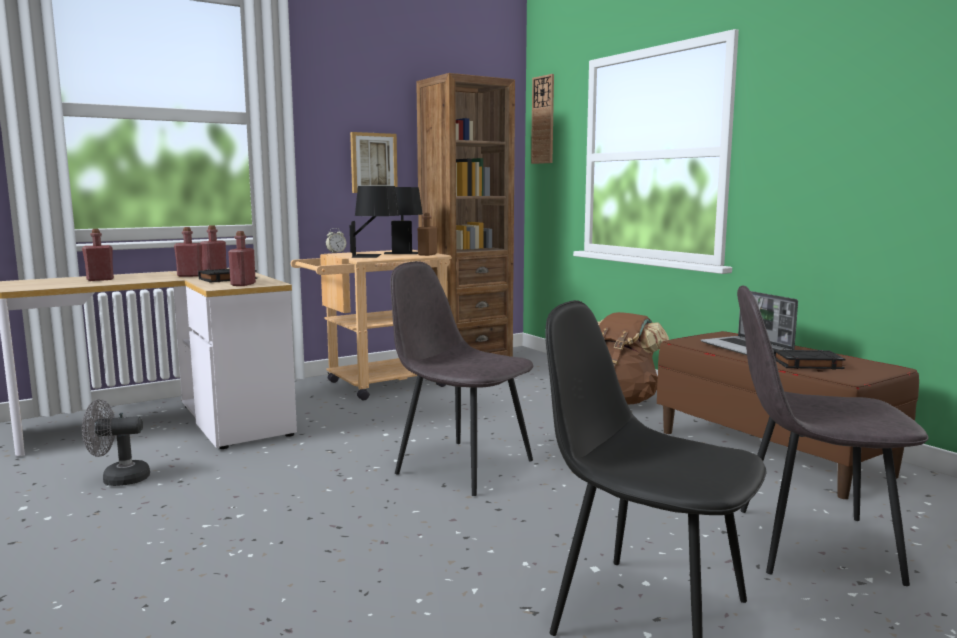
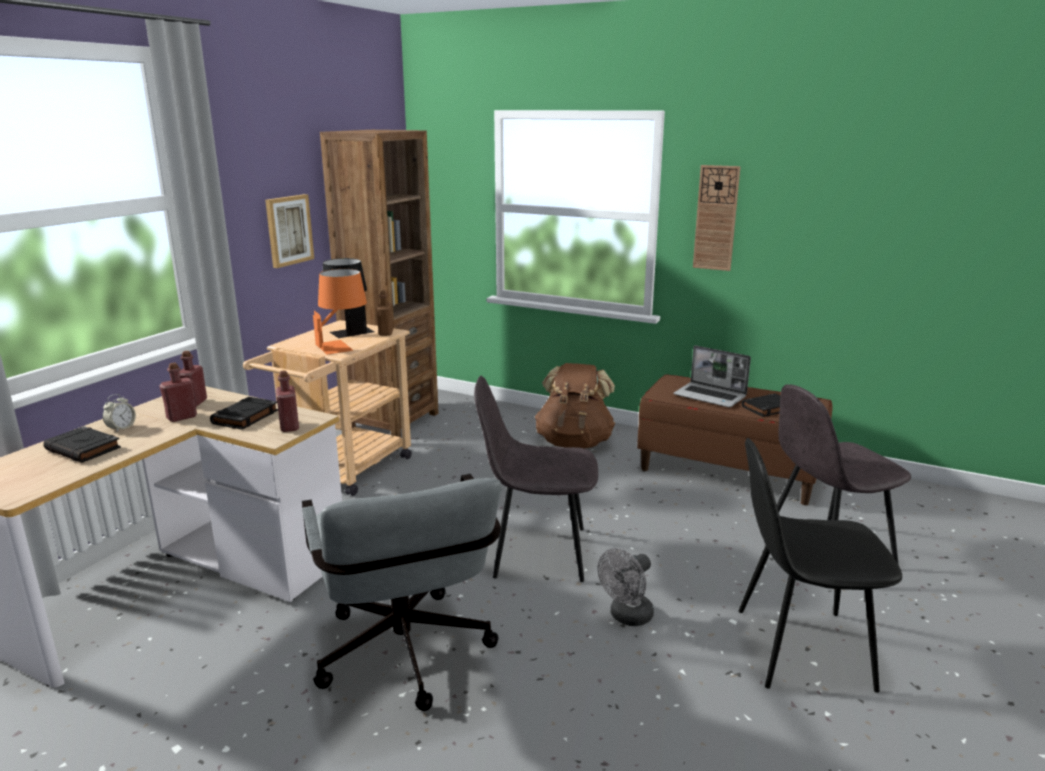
camera: 30 degrees left, 10 degrees up
(100, 279) = (84, 449): red bottle -> black book
(118, 479) = (232, 675): grey fan -> grey fan (627, 617)
(242, 506) = (406, 660): none -> grey office chair
(336, 252) = (284, 343): alarm clock -> alarm clock (121, 428)
(375, 255) = (342, 345): black table lamp -> orange table lamp
(543, 120) = (434, 162): wall clock -> wall clock (716, 218)

